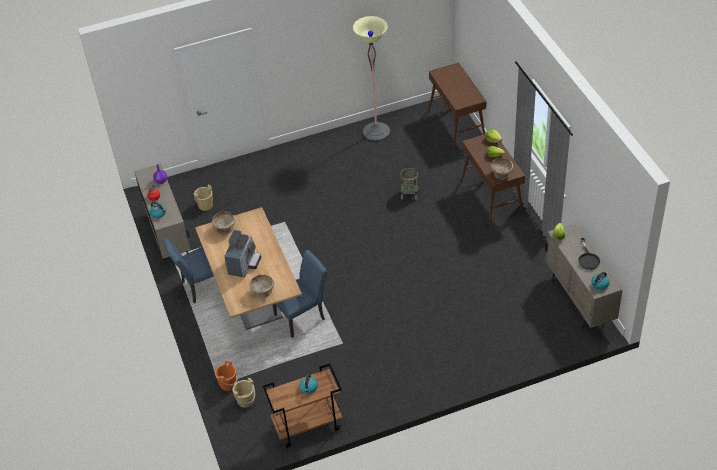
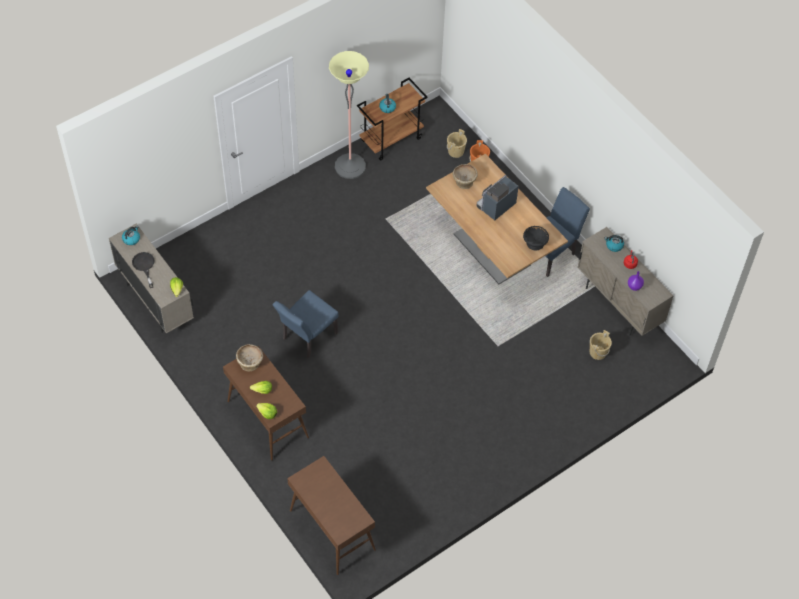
camera: 160 degrees right, 10 degrees up
(225, 228) = (534, 244): beige bowl -> black bowl
(244, 265) = (496, 206): coffee machine -> coffee machine turned 45 degrees clockwise
(303, 316) = (434, 239): blue chair -> blue chair (306, 338)
(376, 132) = (434, 501): floor lamp -> floor lamp (350, 166)
(409, 194) = (366, 409): basket -> none

